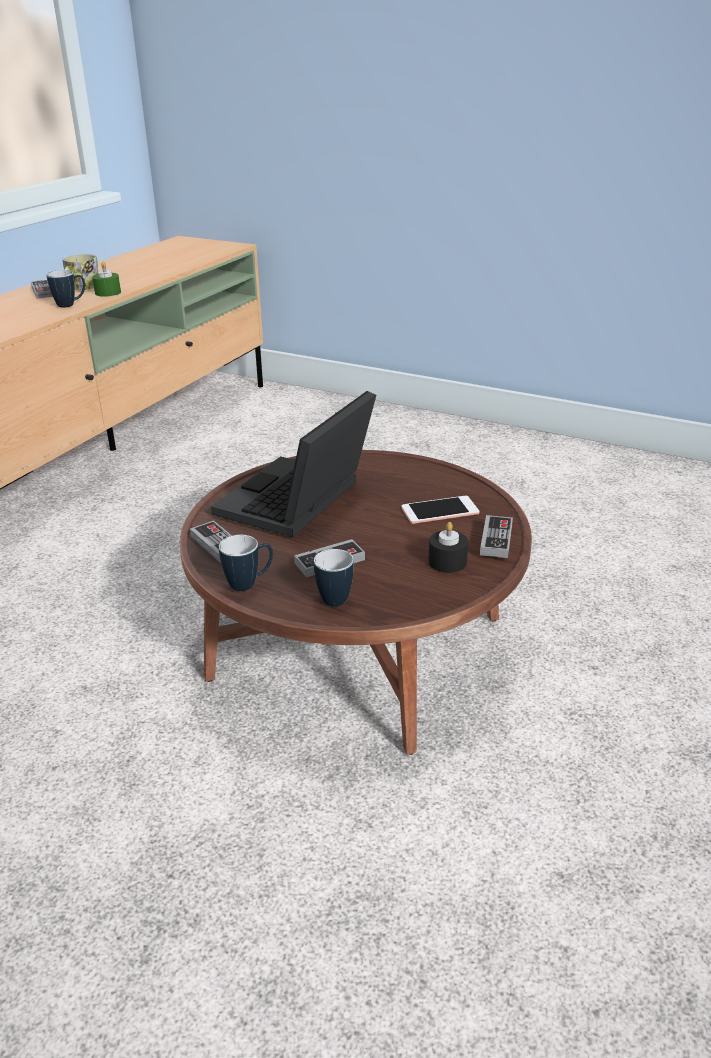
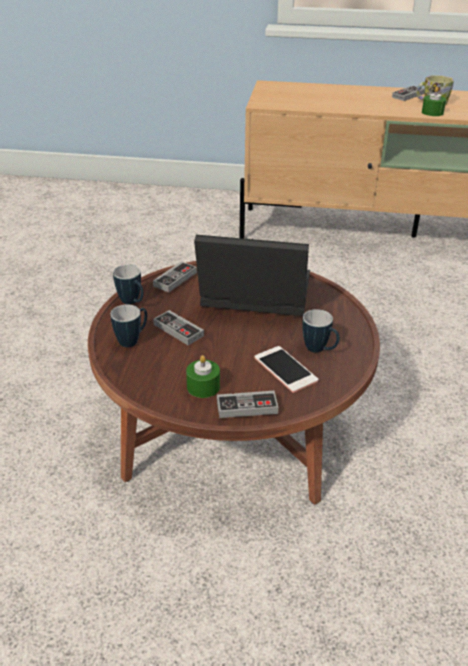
camera: 70 degrees right, 5 degrees up
(70, 305) = (391, 109): mug -> mug (319, 350)
(447, 562) = (203, 387): black candle -> green candle

